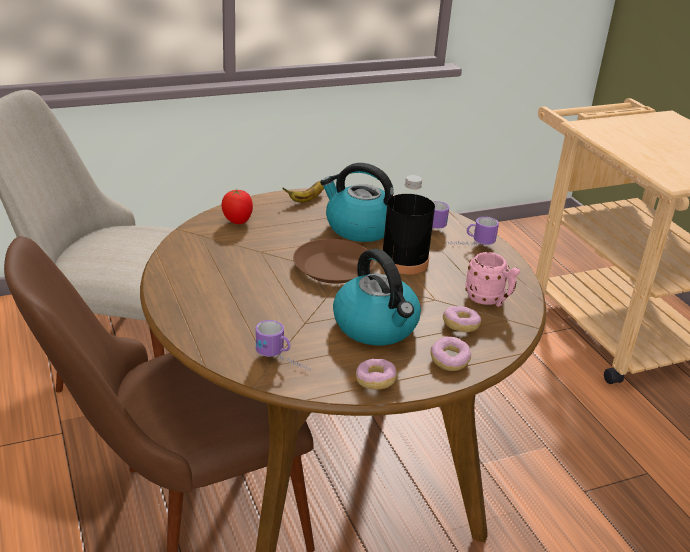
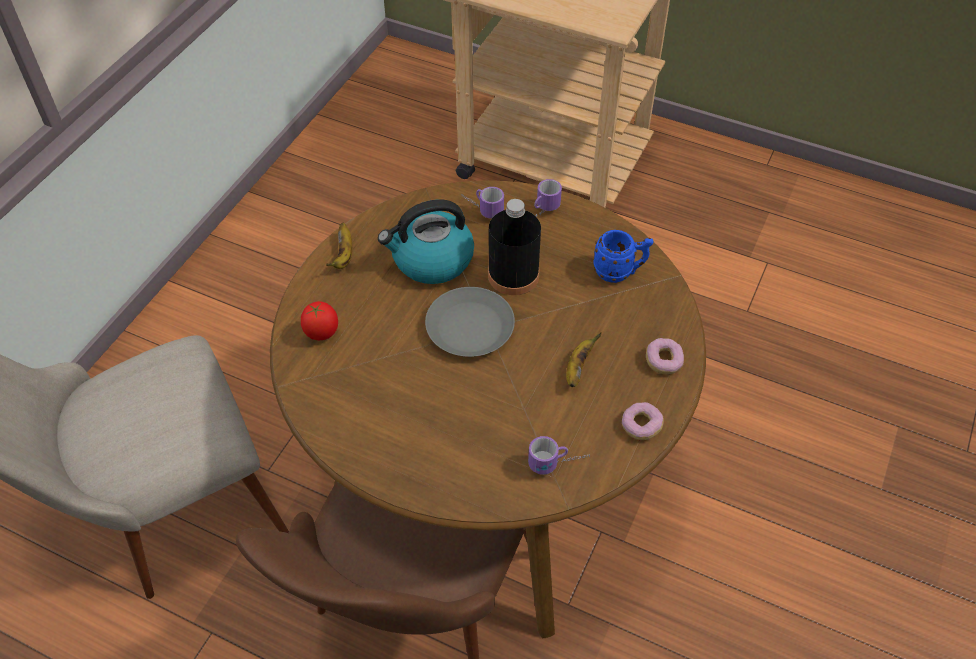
camera: 40 degrees left, 20 degrees up
(334, 268) = (470, 327): brown plate -> grey plate
(376, 326) = (578, 368): kettle -> banana
(460, 326) = (631, 317): donut -> none
(489, 300) = (619, 272): pink mug -> blue mug

